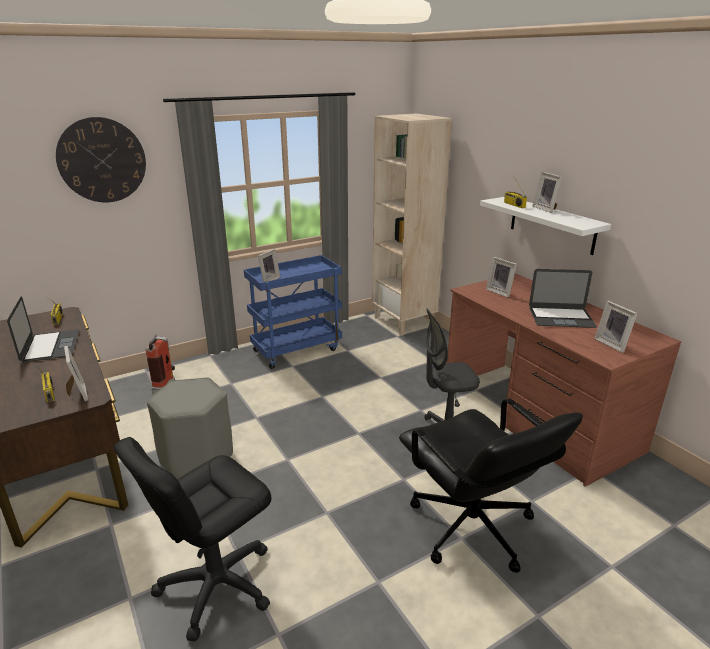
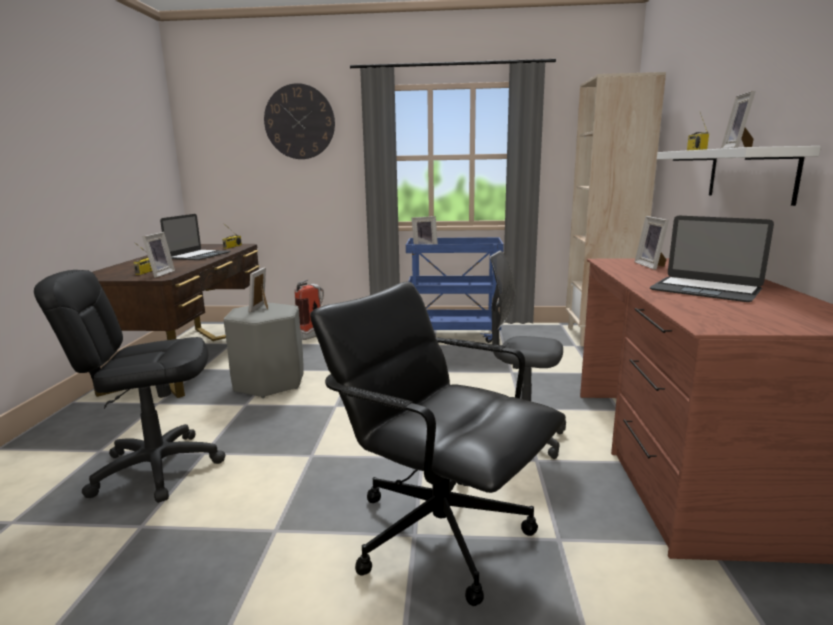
camera: 35 degrees right, 10 degrees down
(471, 528) = (439, 531): black office chair -> black office chair turned 120 degrees clockwise
(613, 344) = (751, 317): picture frame -> picture frame (262, 308)

